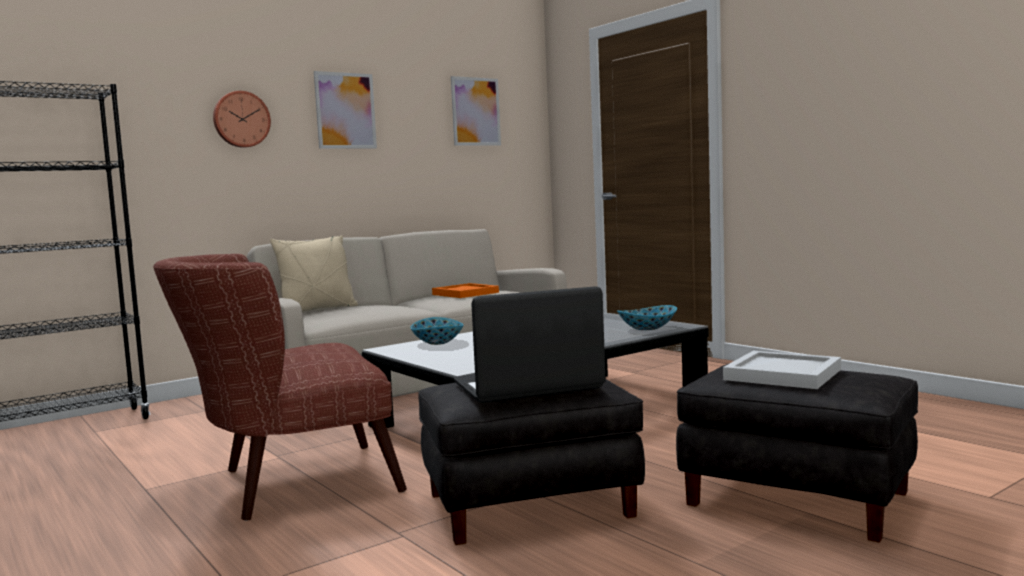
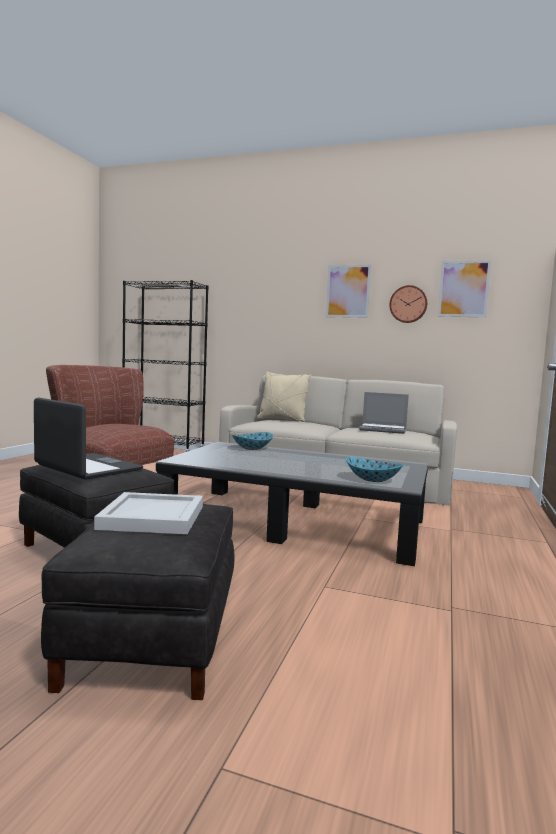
camera: 55 degrees right, 0 degrees up
(241, 119) = (279, 298): wall clock -> wall clock (408, 304)
(465, 293) = (383, 429): orange tray -> laptop

